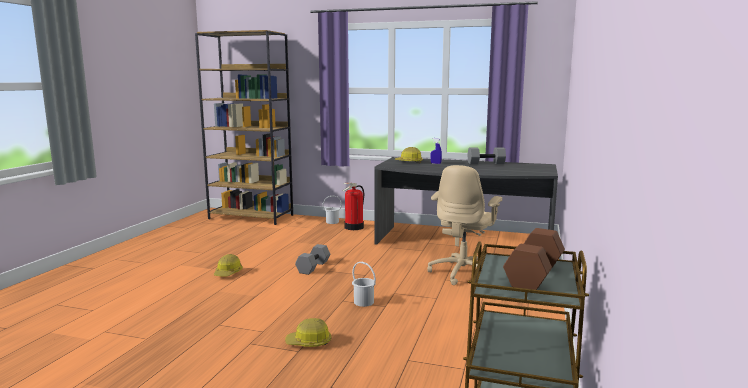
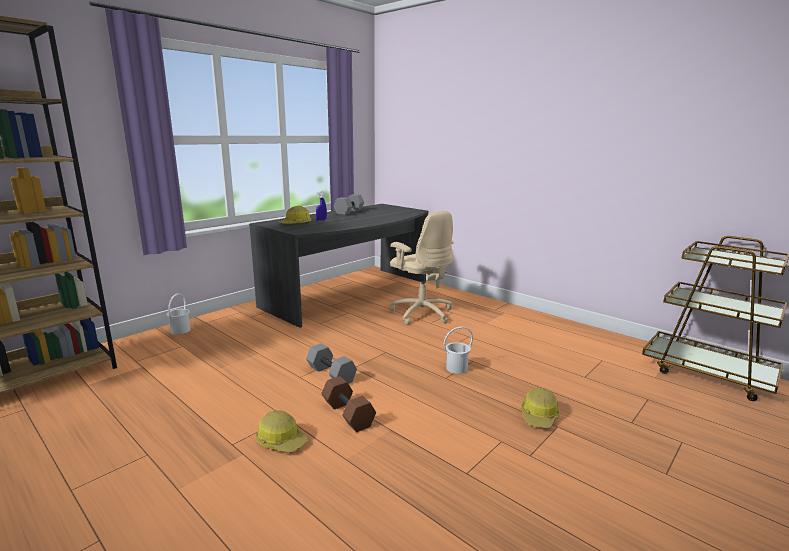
camera: 65 degrees left, 5 degrees up
(354, 227) = (225, 324): fire extinguisher -> none
(533, 275) = (730, 257): brown dumbbell -> brown dumbbell (347, 414)

